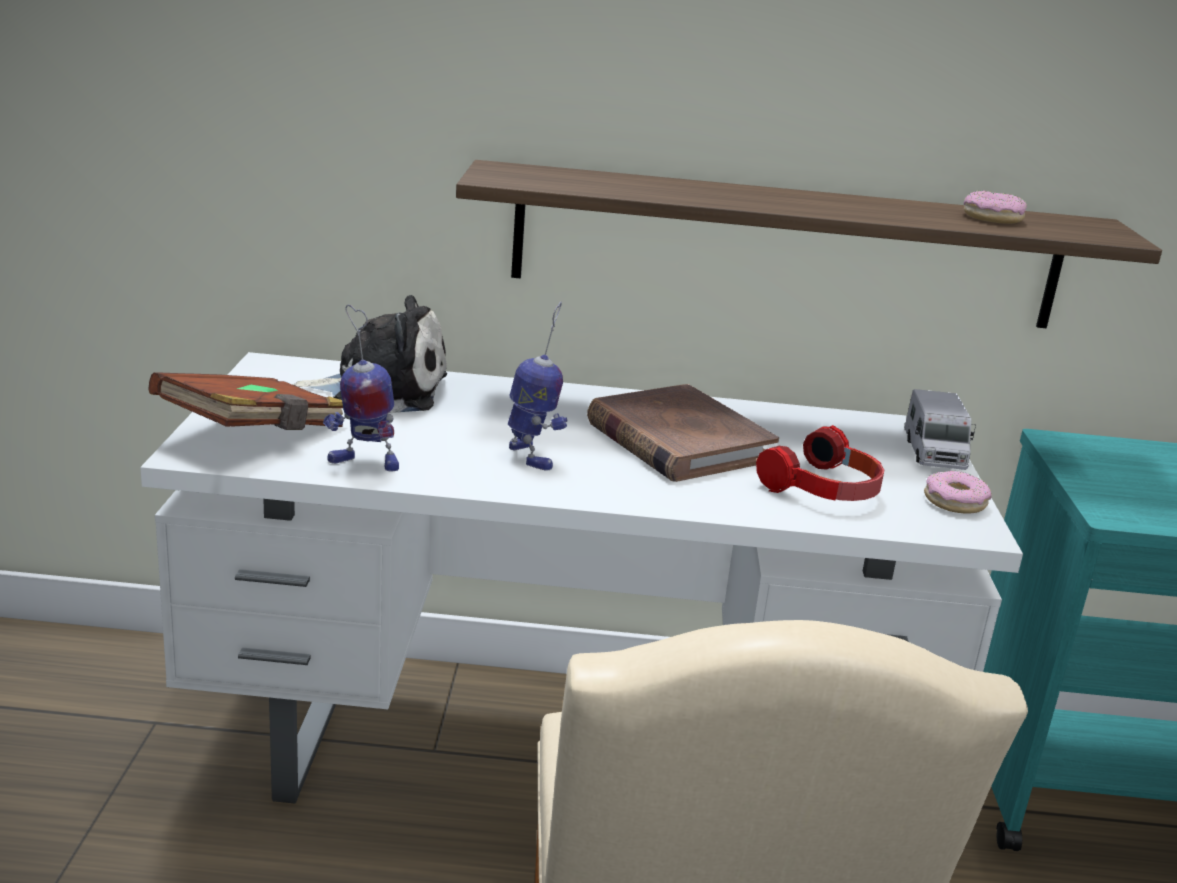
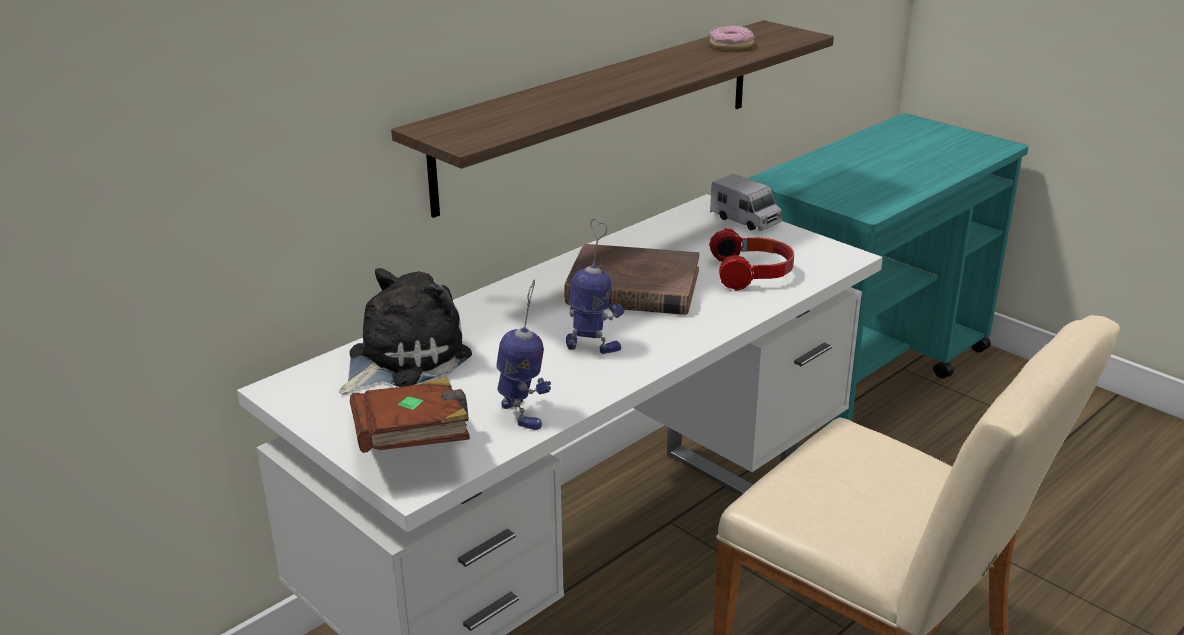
camera: 45 degrees left, 5 degrees up
(363, 463) = (523, 414): toy robot -> toy robot turned 75 degrees counterclockwise
(954, 502) = (809, 244): donut -> none

